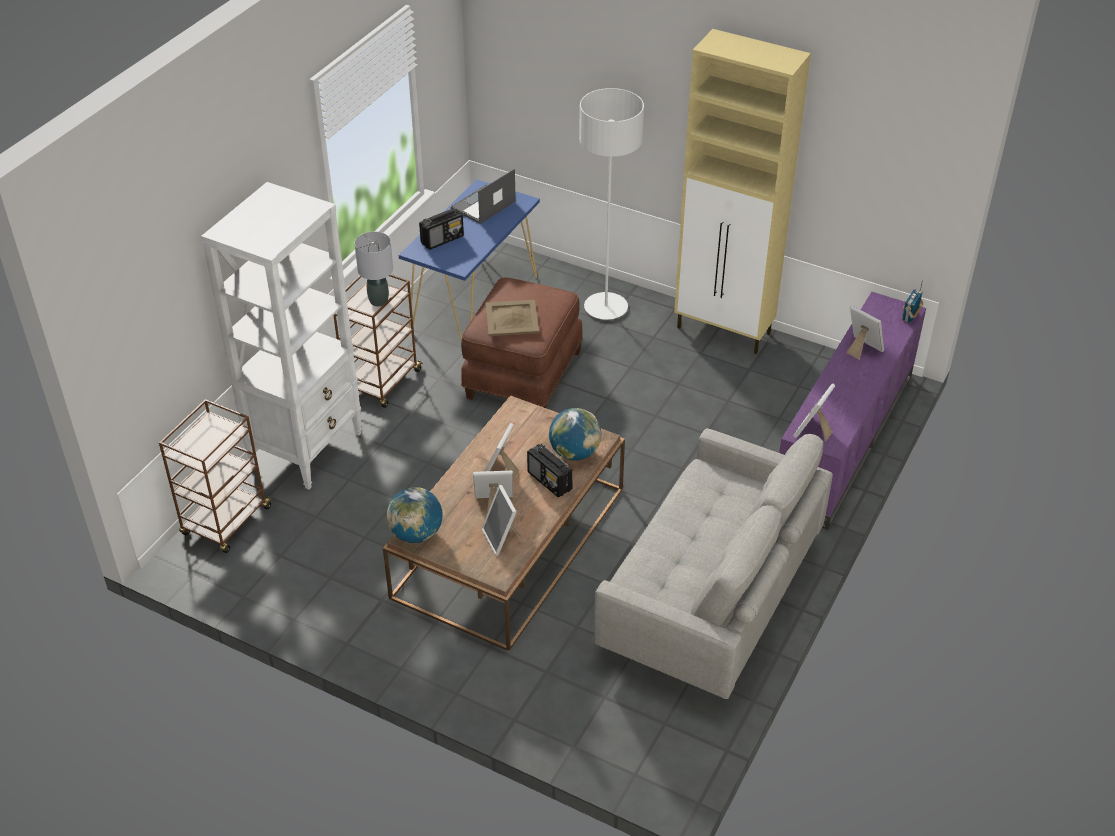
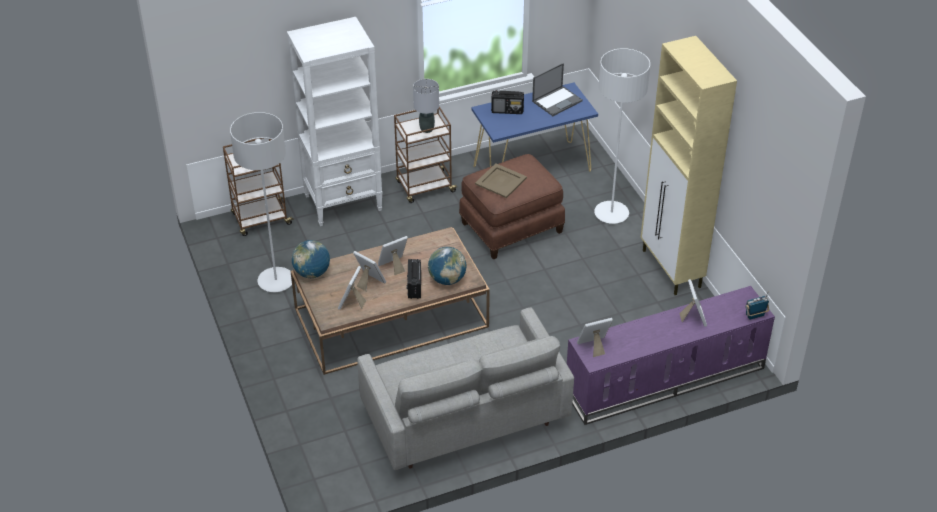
camera: 40 degrees right, 0 degrees up
(328, 581) = (276, 281): none -> grey floor lamp
(483, 205) = (557, 101): laptop -> laptop turned 150 degrees clockwise

